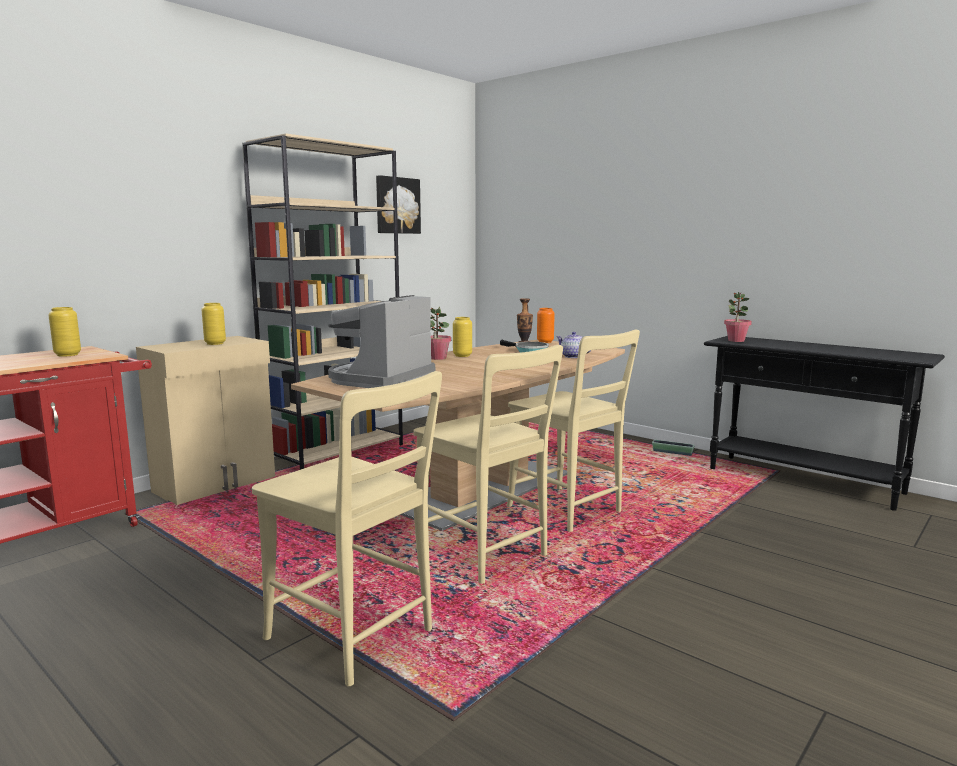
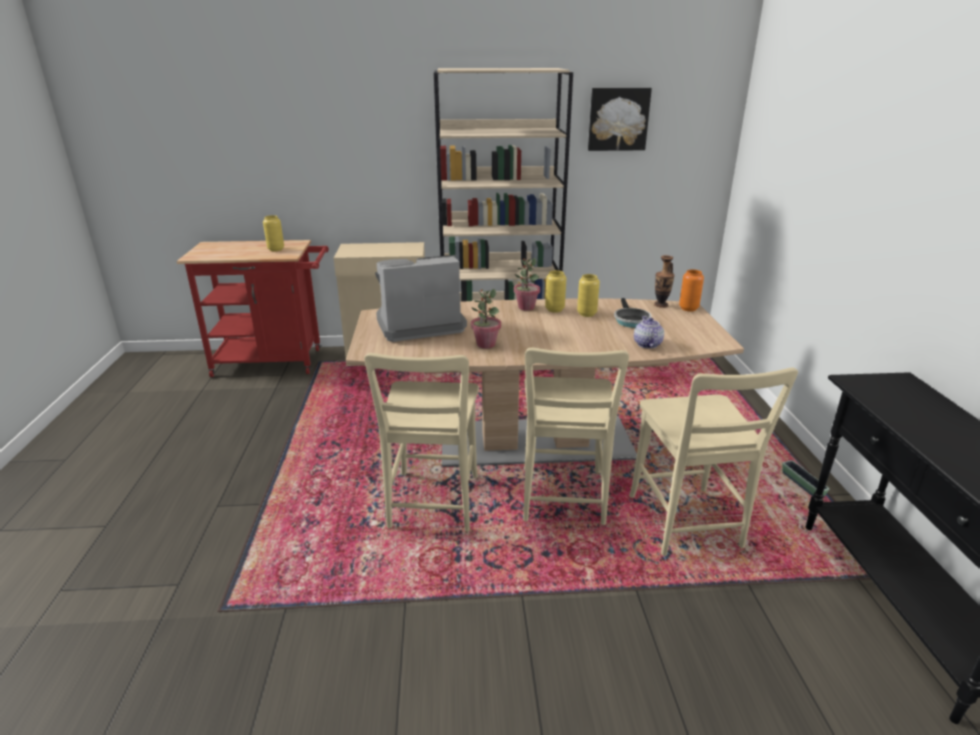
camera: 45 degrees right, 15 degrees up
(215, 343) = (385, 251): yellow vase -> yellow vase (586, 314)
(355, 638) = (270, 521): beige chair -> beige chair (686, 525)
(736, 340) = (879, 388): potted plant -> potted plant (485, 344)

